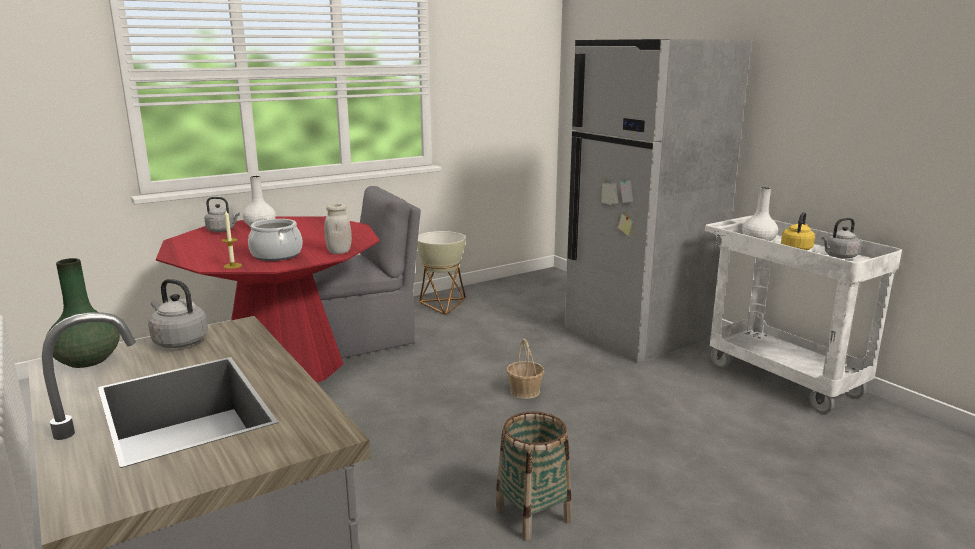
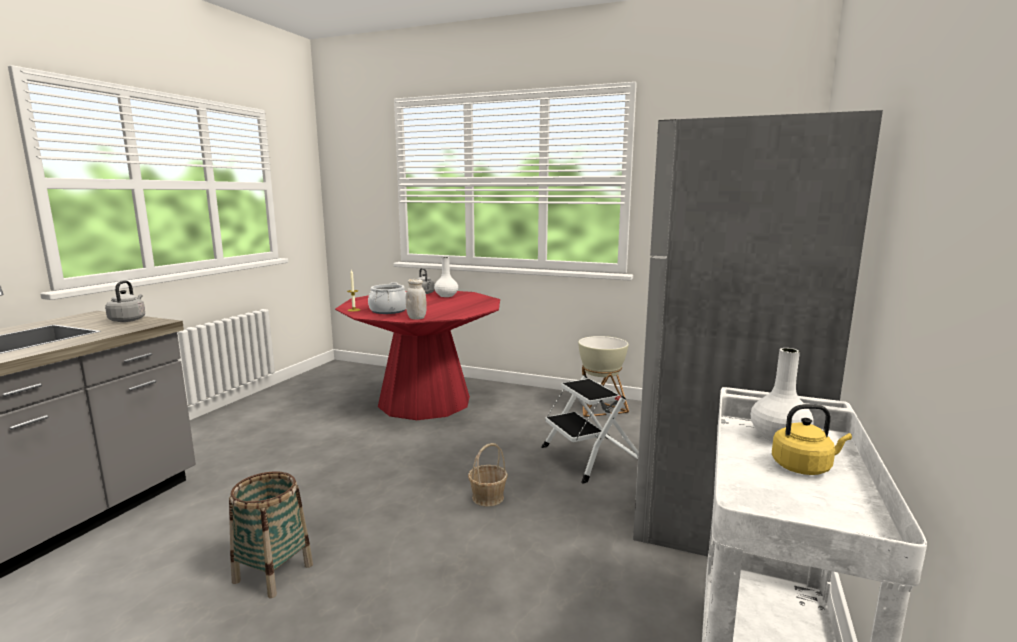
camera: 55 degrees right, 5 degrees down
(88, 360) = (96, 316): green vase -> none
(360, 339) = (492, 407): grey chair -> none
(515, 336) = (592, 456): none -> step ladder
(839, 256) = (834, 506): grey kettle -> none

